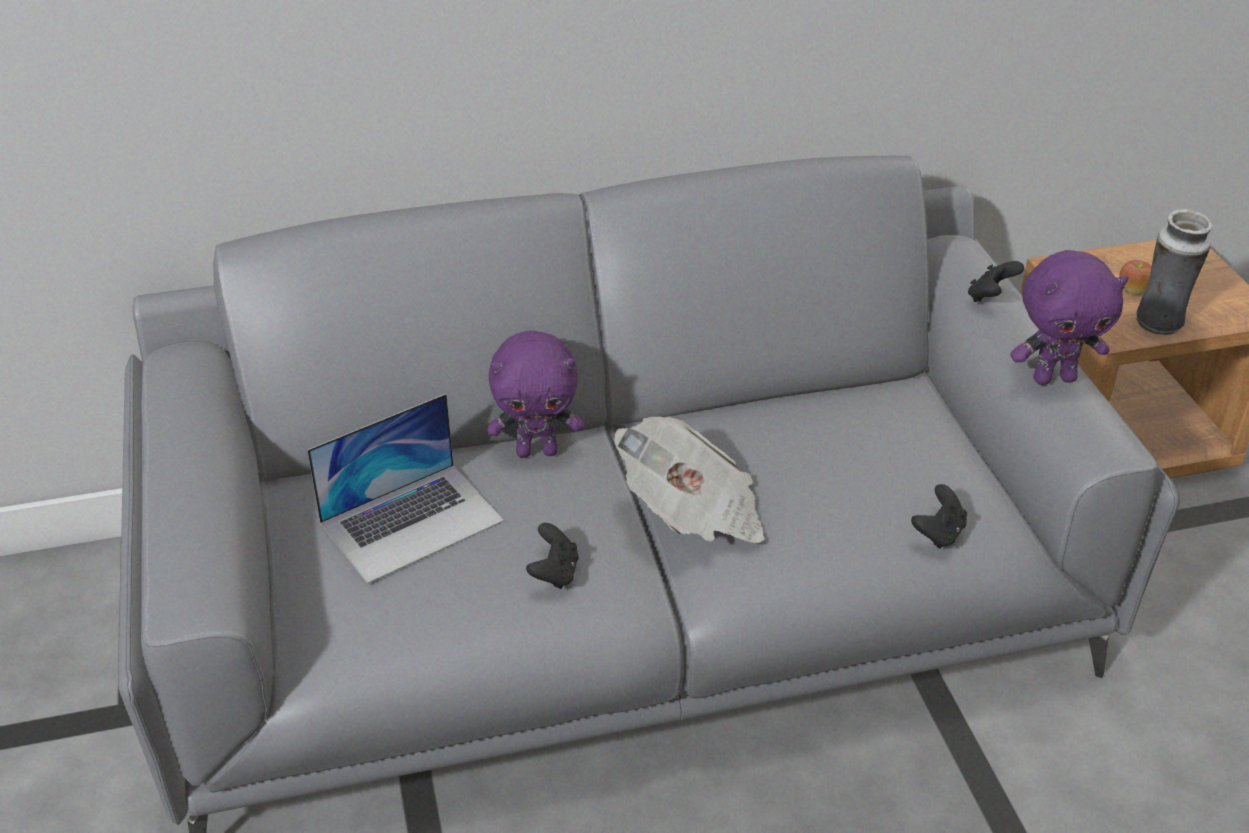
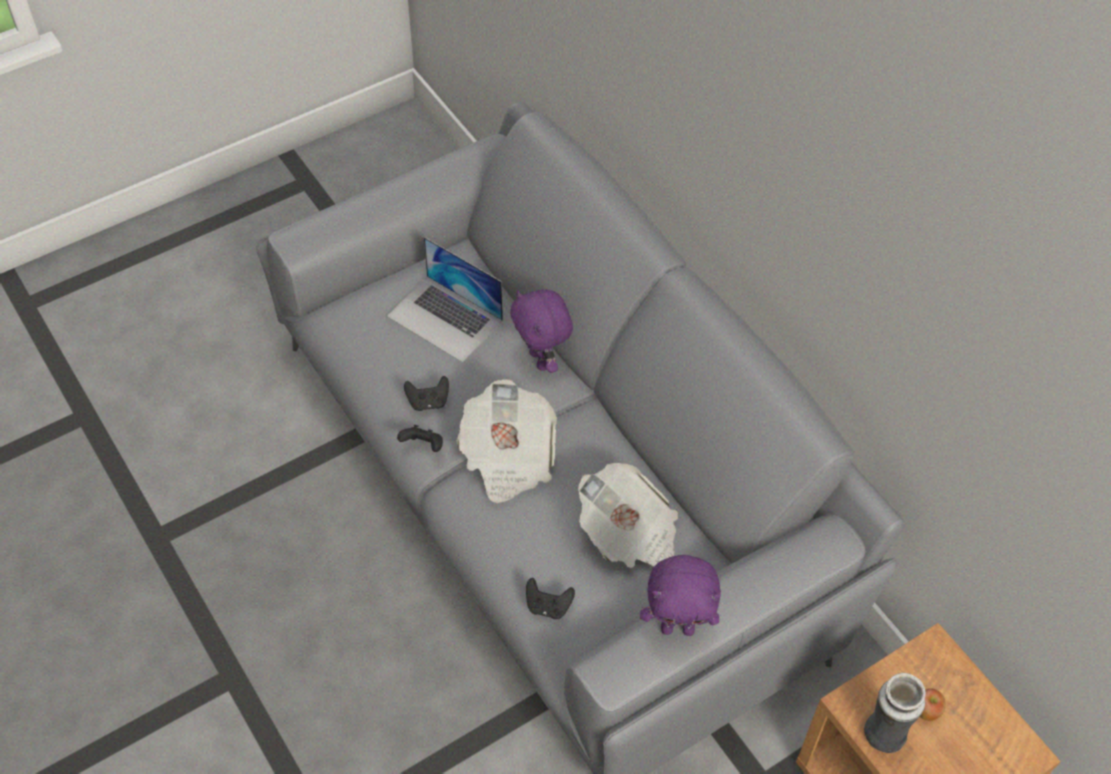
camera: 70 degrees right, 15 degrees up
(853, 436) = (629, 535): none -> newspaper
(990, 297) = (767, 571): black game controller -> black game controller (423, 446)
(1054, 378) = (678, 628): purple plush toy -> purple plush toy turned 60 degrees counterclockwise

